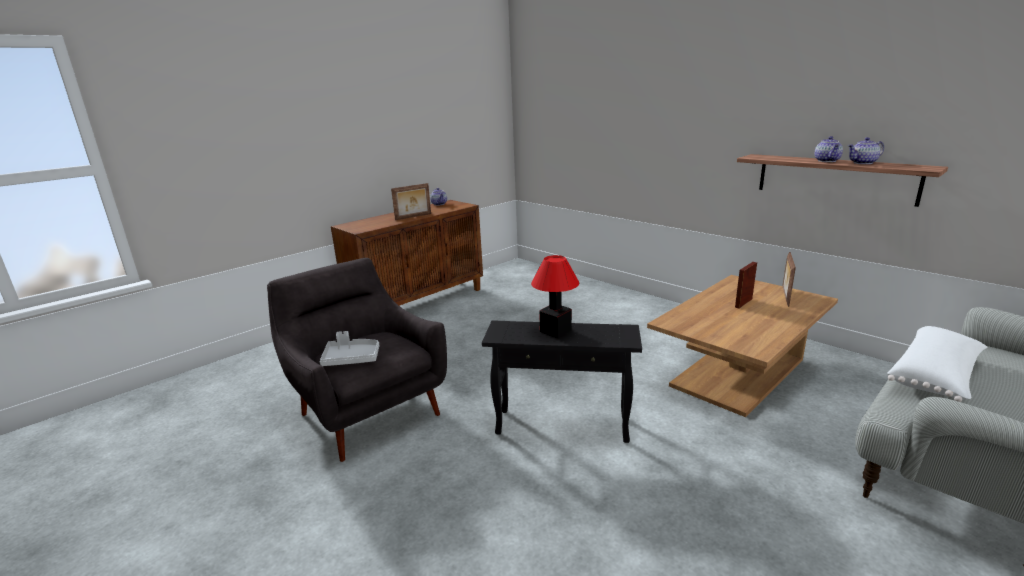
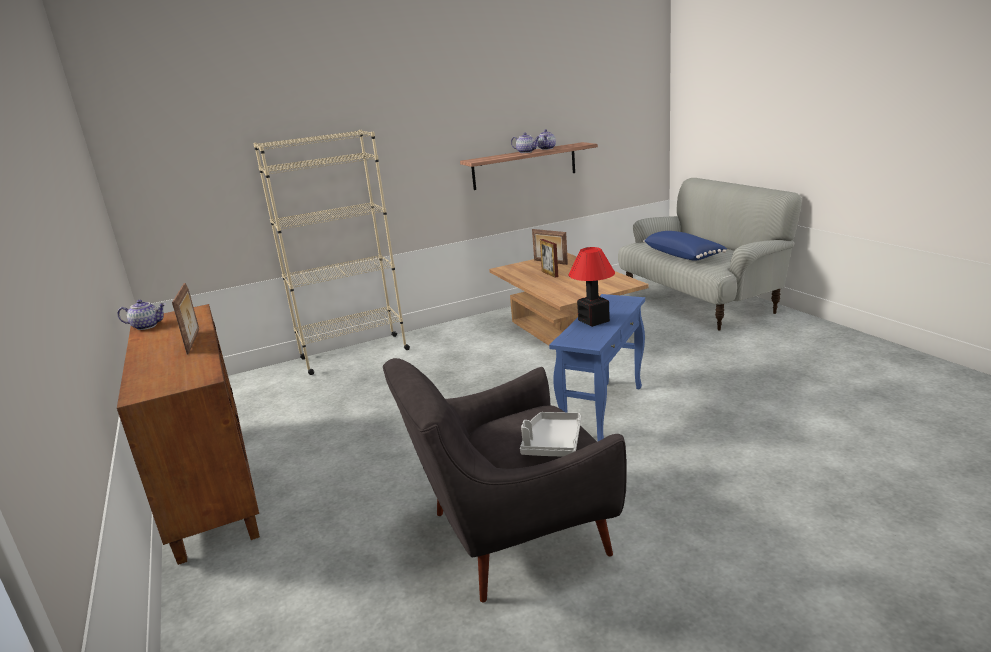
camera: 70 degrees left, 0 degrees up
(562, 425) = (603, 412): black side table -> blue side table
(604, 291) = (354, 354): none -> beige bookcase
(936, 376) = (683, 255): white pillow -> blue pillow

